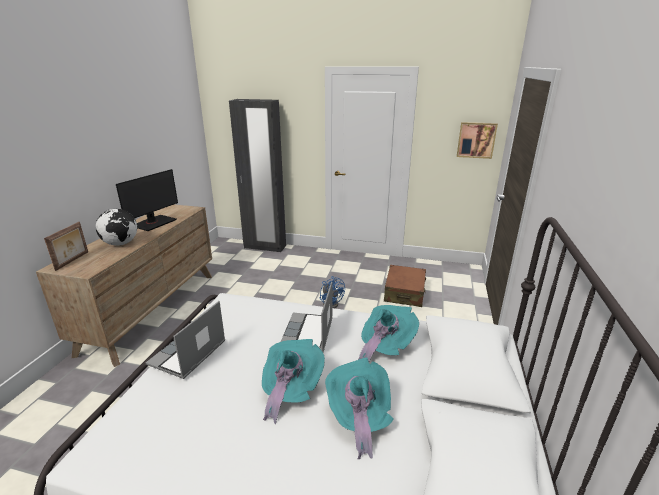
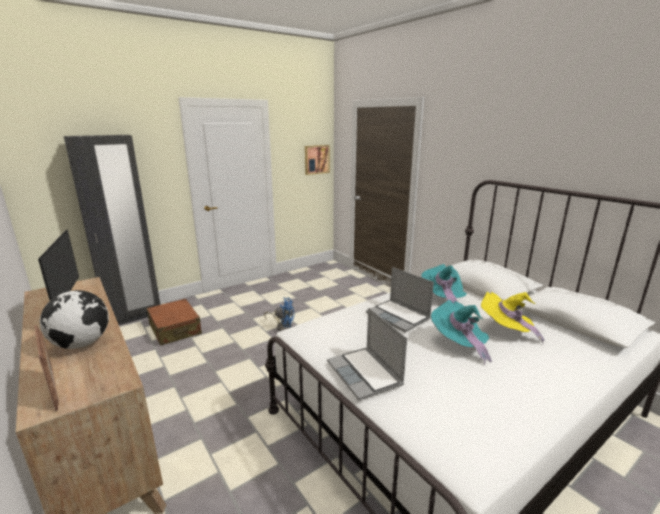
camera: 50 degrees left, 5 degrees down
(359, 417) = (506, 331): turquoise hat -> yellow hat
(404, 293) = (319, 295): brown suitcase -> brown suitcase (175, 329)

